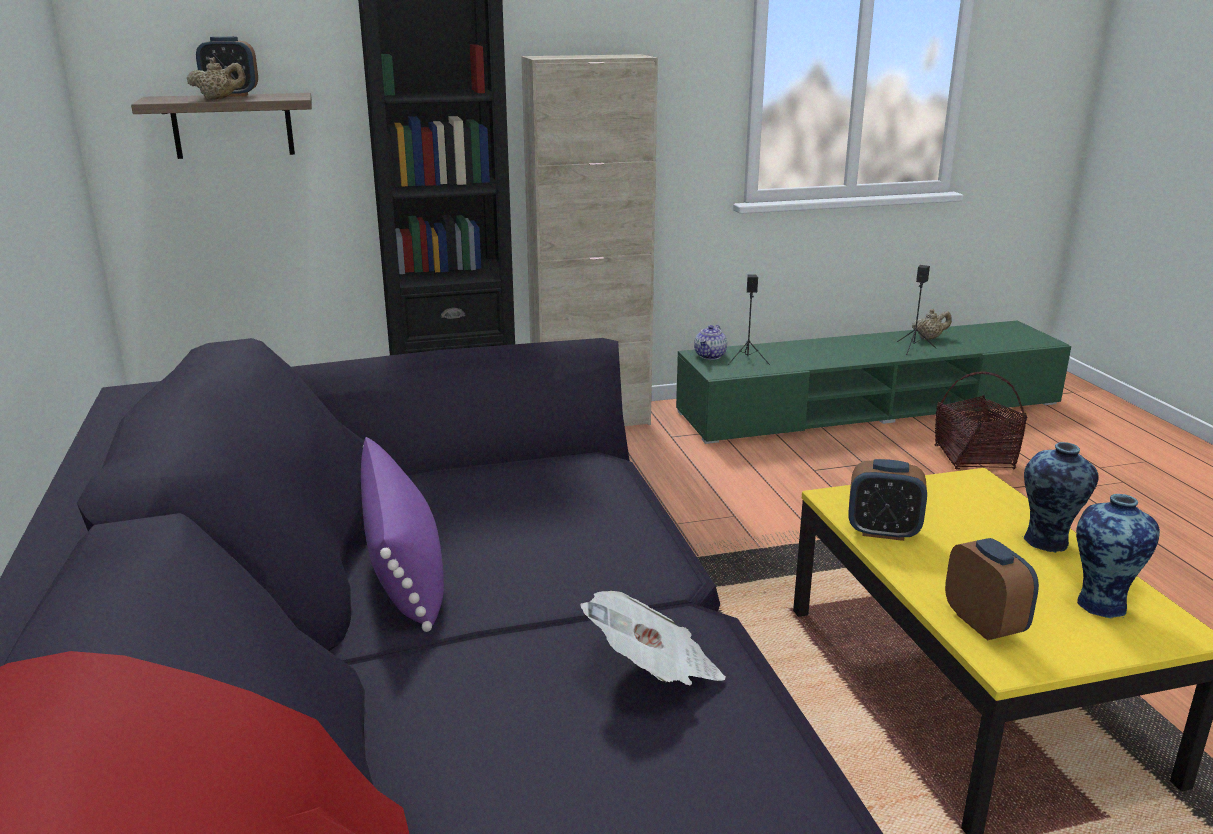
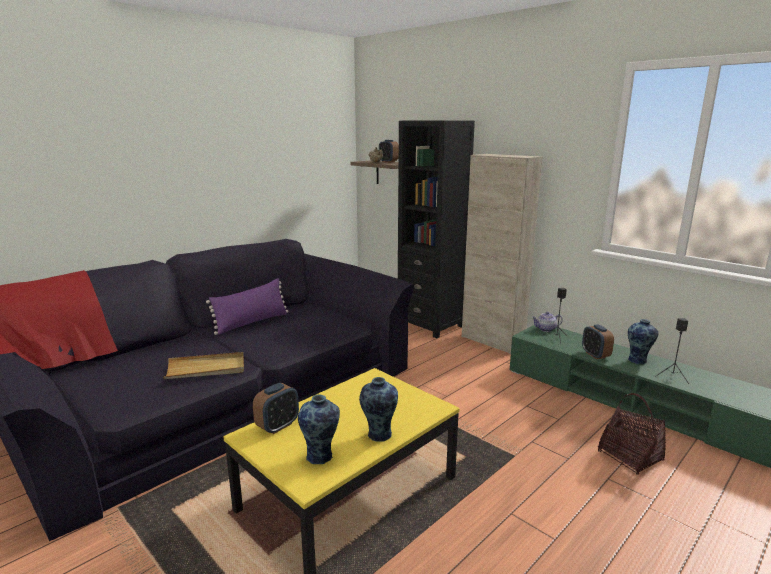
camera: 60 degrees right, 5 degrees down
(653, 670) = (206, 369): newspaper -> beige tray
(858, 347) = (638, 360): none -> vase
(883, 532) = (349, 391): alarm clock -> alarm clock (595, 355)
(929, 338) = (704, 378): beige teapot -> none

